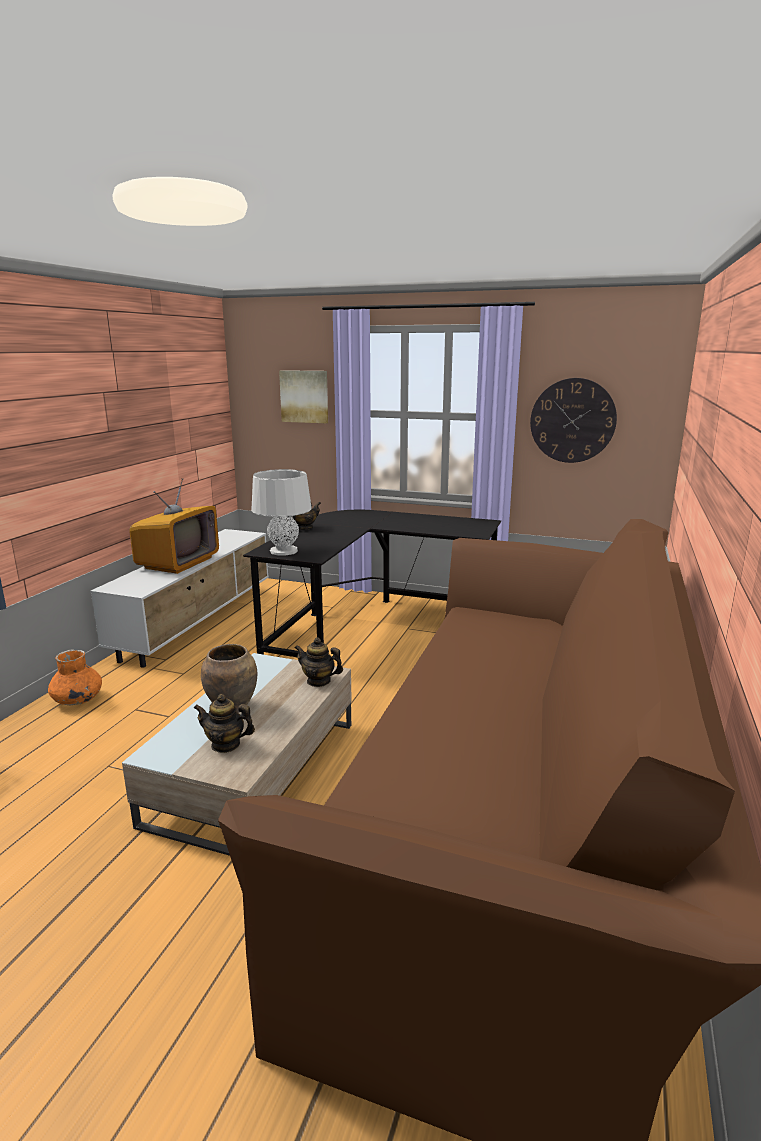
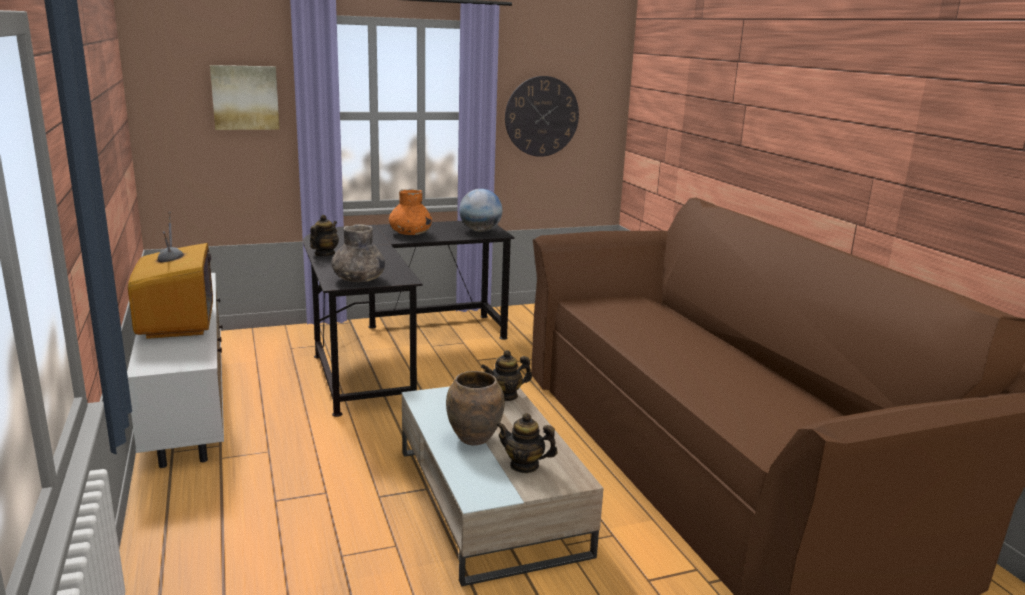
camera: 40 degrees left, 0 degrees up
(77, 699) = (181, 518): orange vase -> orange vase (410, 233)
(226, 744) = (524, 465): teapot -> teapot turned 45 degrees clockwise
(283, 551) = (358, 279): grey table lamp -> grey vase
(467, 529) = (480, 231): none -> globe

